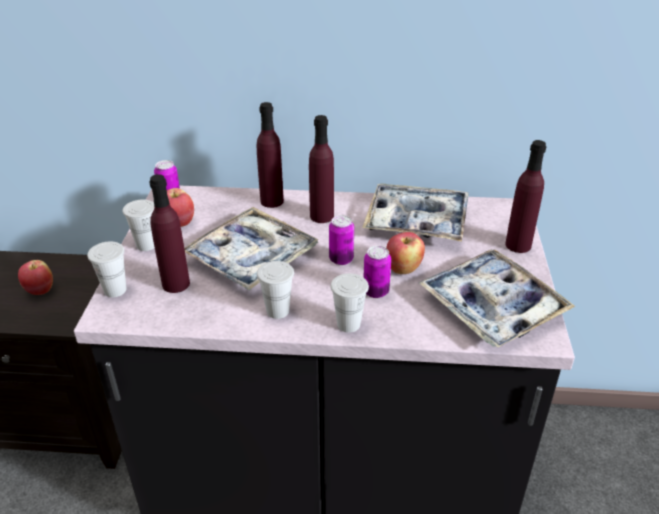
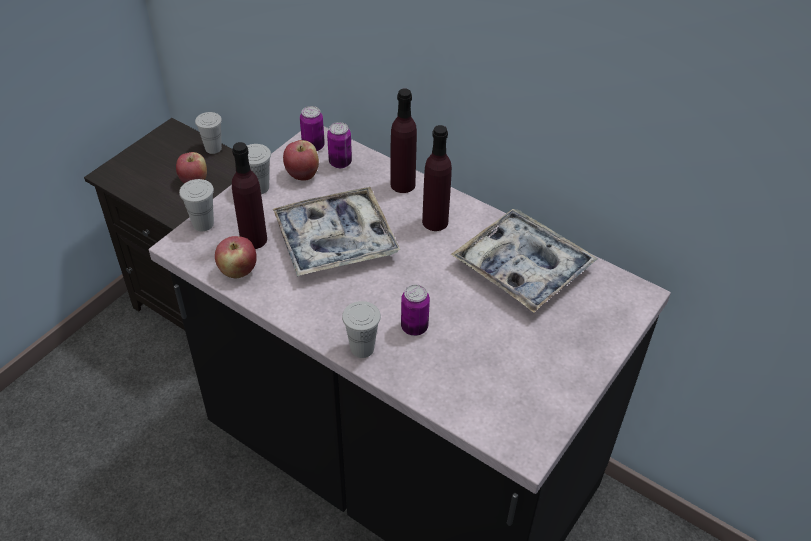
camera: 30 degrees right, 10 degrees up
(277, 311) = (314, 306): white cup -> white cup (213, 148)
(341, 259) = (412, 278): can -> can (340, 162)
(403, 268) = (461, 314): apple -> apple (238, 271)
(492, 306) = (508, 395): tray -> none
(518, 245) = (601, 341): purple bottle -> none

